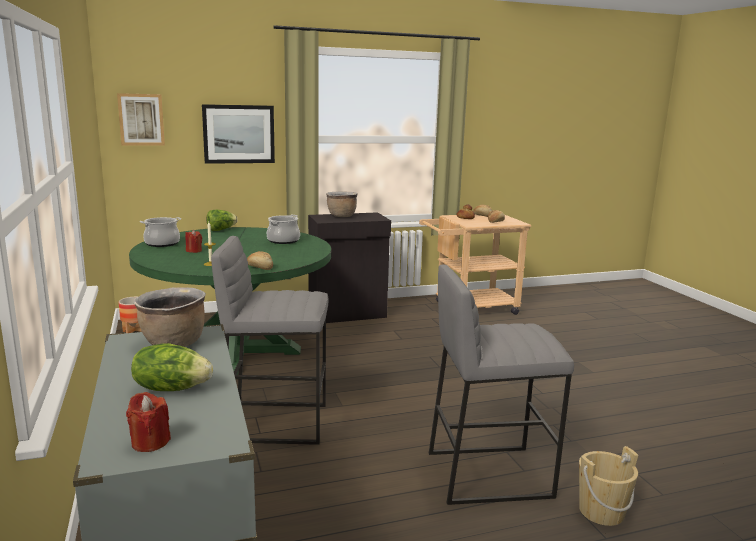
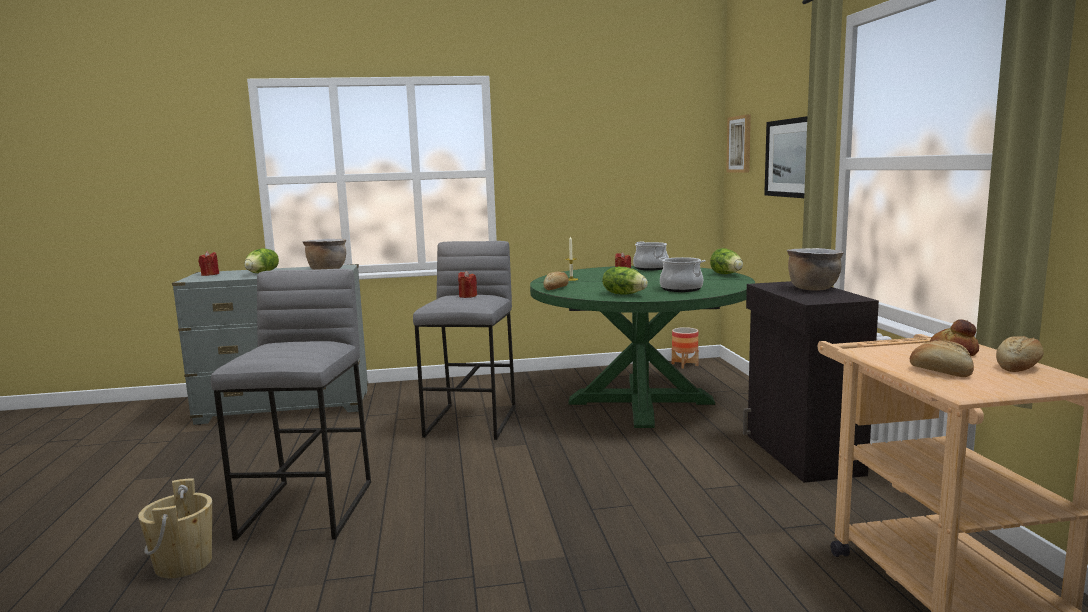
camera: 100 degrees right, 5 degrees down
(280, 294) = (467, 296): none -> red candle
(299, 252) = (624, 294): none -> lettuce

